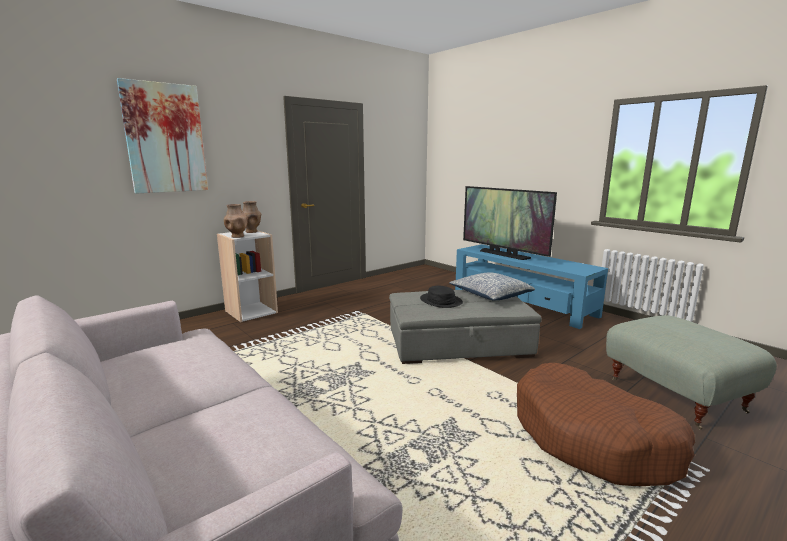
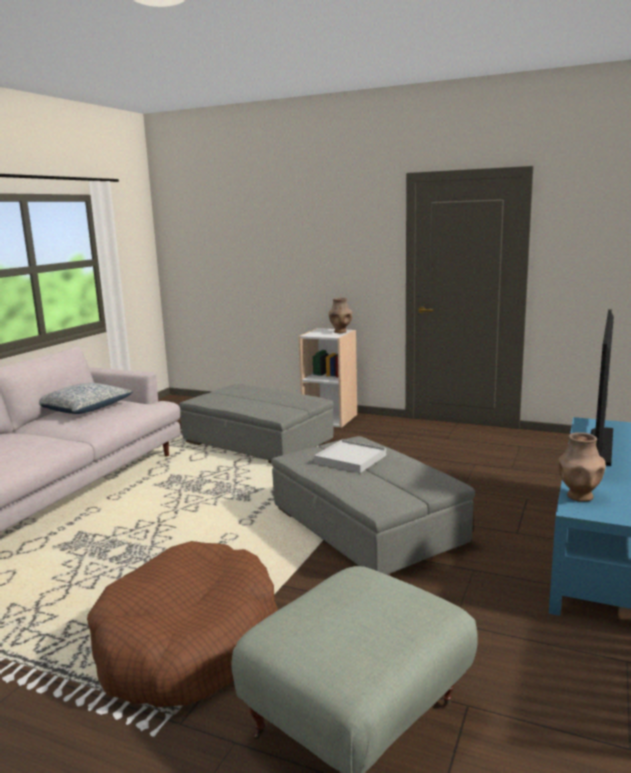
camera: 65 degrees right, 0 degrees up
(165, 138) = (282, 231): picture -> none
(237, 236) = (311, 334): brown vase -> brown vase (579, 496)
(251, 346) = (257, 442): none -> grey ottoman
(441, 301) = (350, 459): black hat -> white tray
(490, 295) = (414, 480): pillow -> pillow (84, 409)

